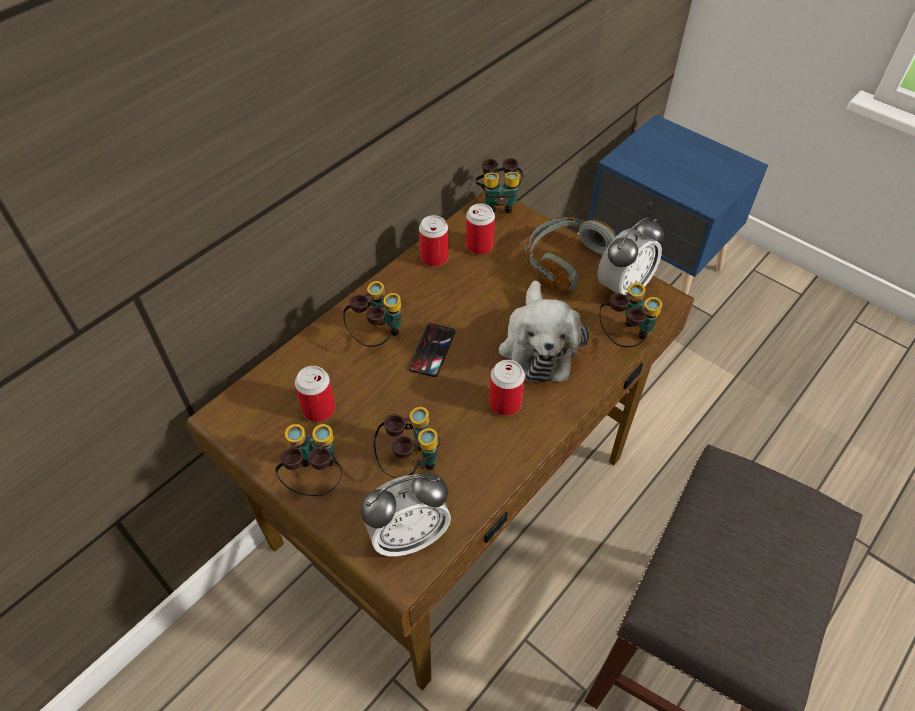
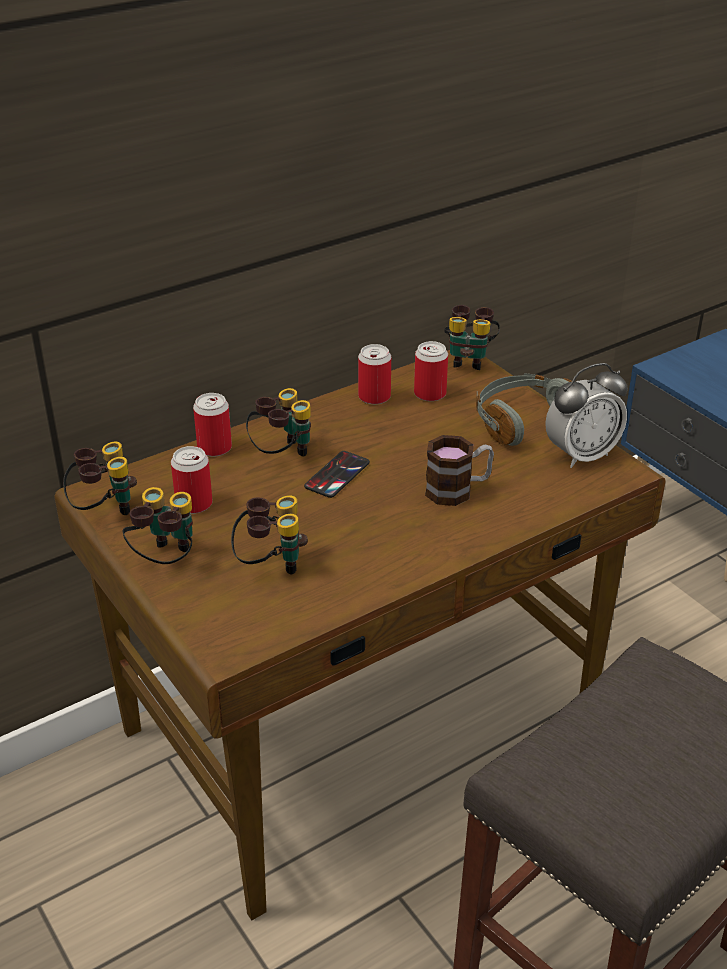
camera: 15 degrees right, 15 degrees down
(408, 536) = (242, 624): alarm clock -> none
(505, 403) = (398, 533): can -> can (214, 448)
(538, 345) = (458, 490): plush toy -> mug
(624, 337) = (562, 499): binoculars -> binoculars (104, 509)

